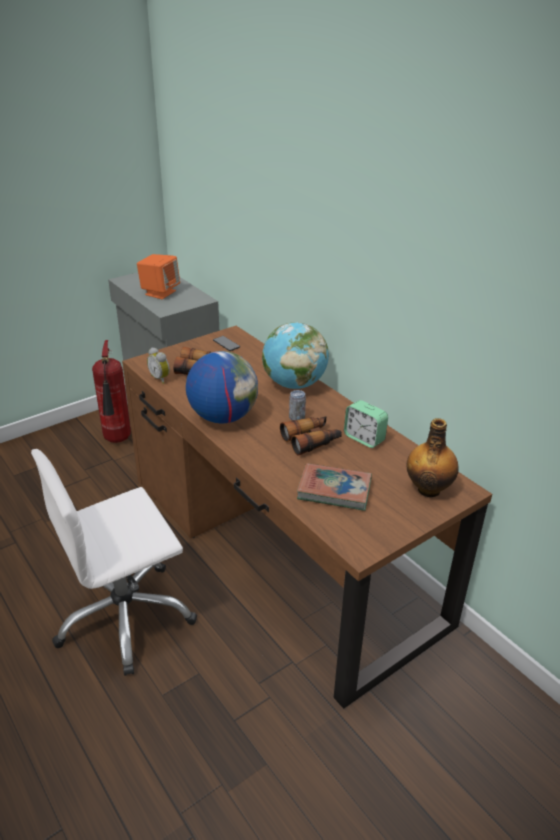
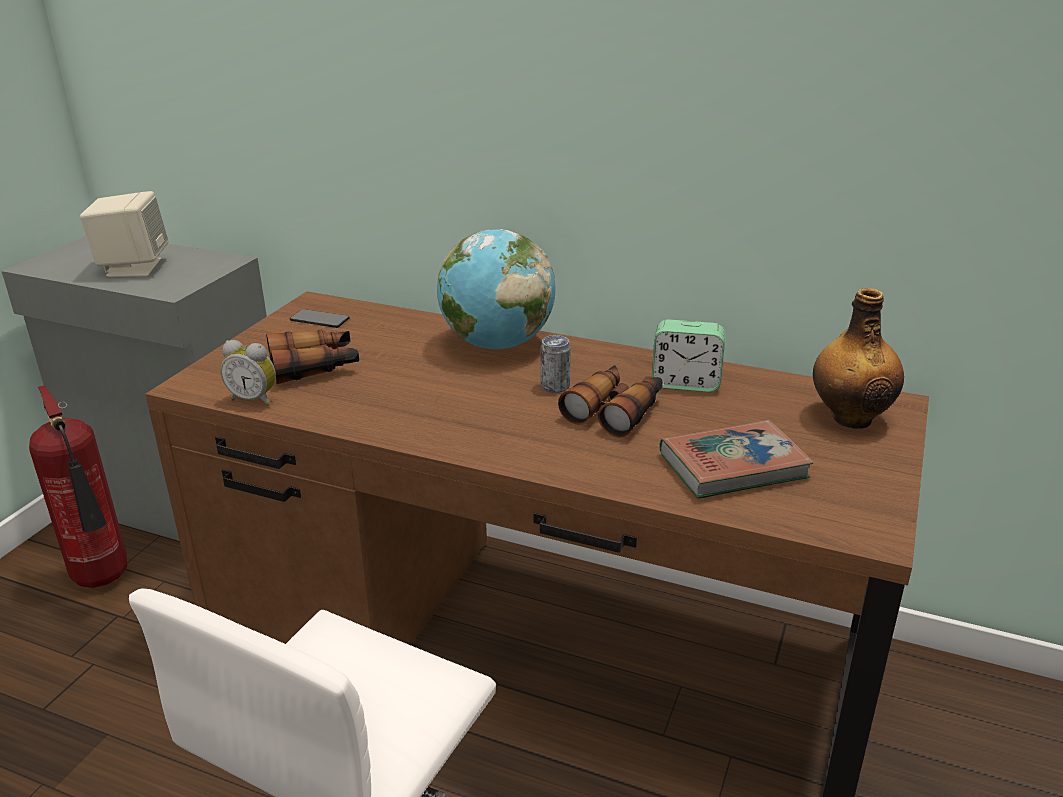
camera: 30 degrees left, 5 degrees down
(160, 292) = (134, 268): orange speaker -> beige speaker
(223, 417) = (434, 422): globe -> none

